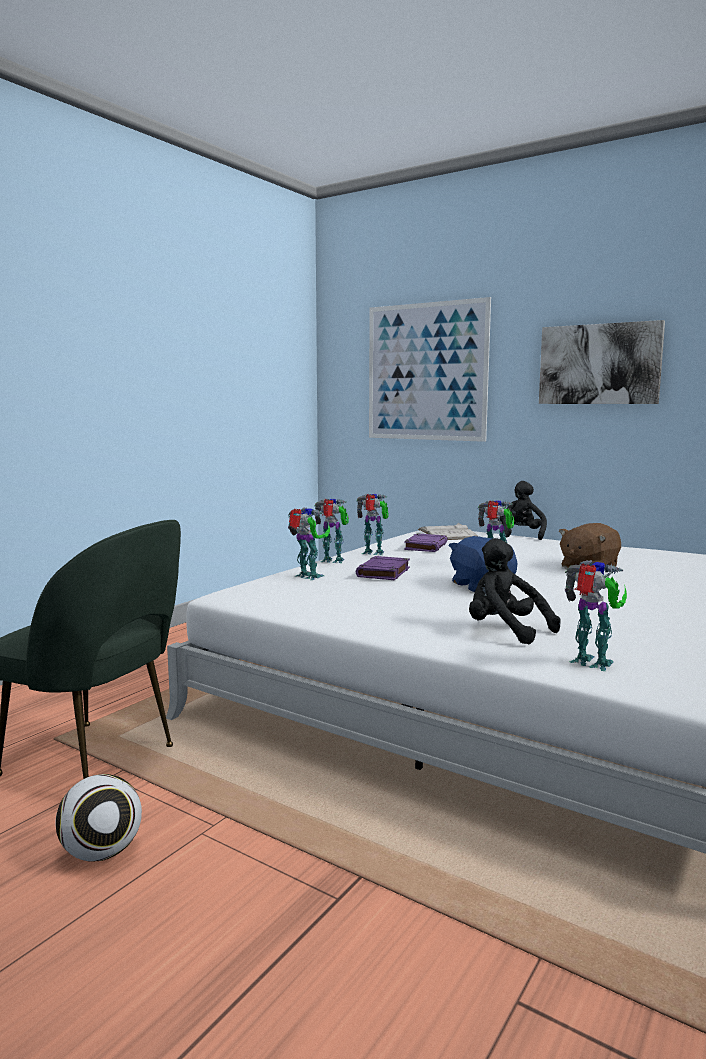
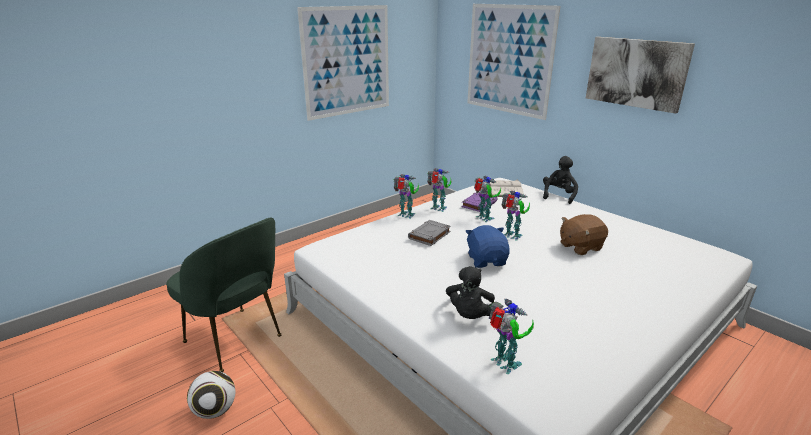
camera: 15 degrees right, 15 degrees up
(211, 371) = (347, 61): none -> picture
(308, 577) = (379, 233): toy robot -> toy robot (484, 218)
(383, 573) = (429, 235): purple book -> grey book
(505, 631) = (470, 316): black plush toy -> black plush toy turned 135 degrees counterclockwise

